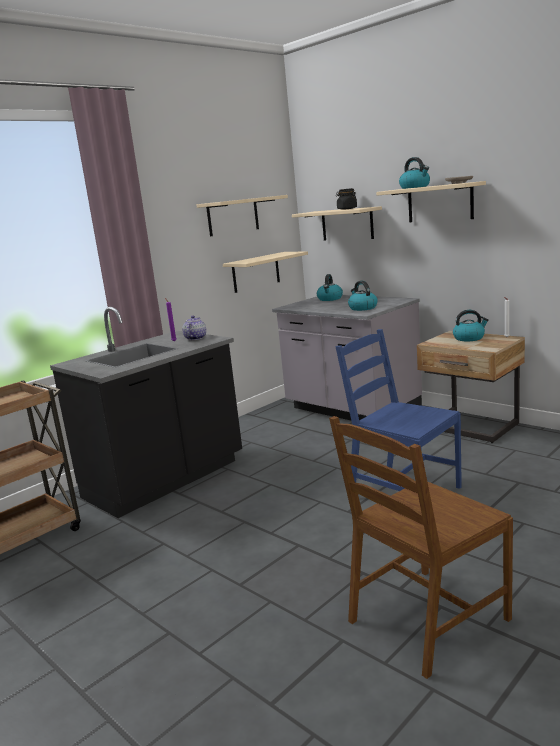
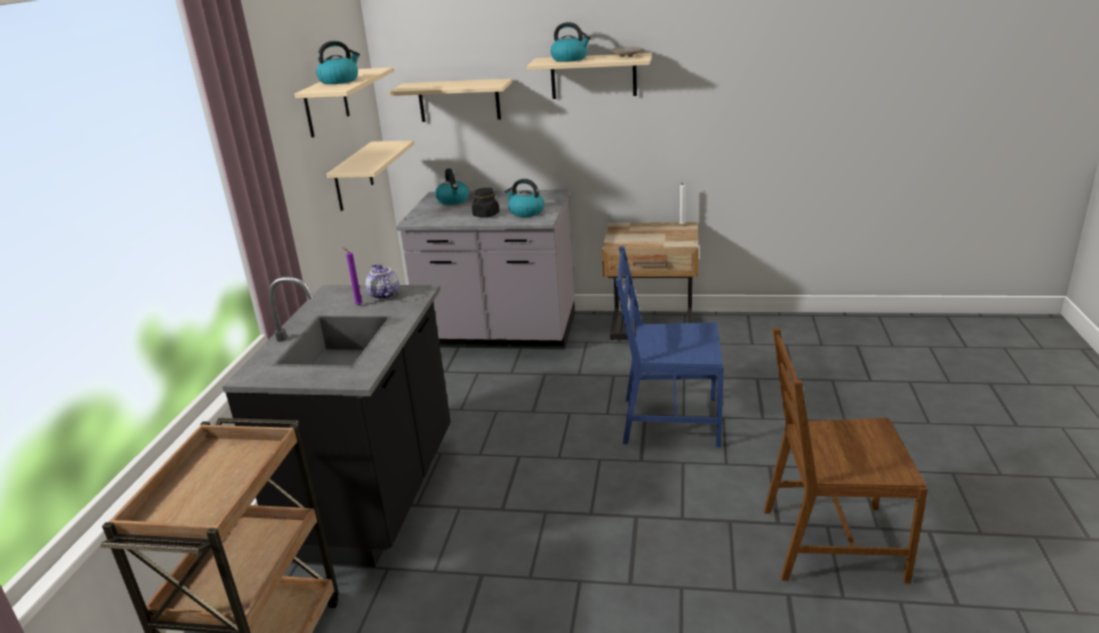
camera: 35 degrees left, 10 degrees up
(347, 209) = (466, 82): black jar -> black jar (486, 215)
(426, 620) = (830, 543): brown chair -> brown chair turned 75 degrees clockwise
(469, 338) = (646, 231): kettle -> kettle (339, 81)

